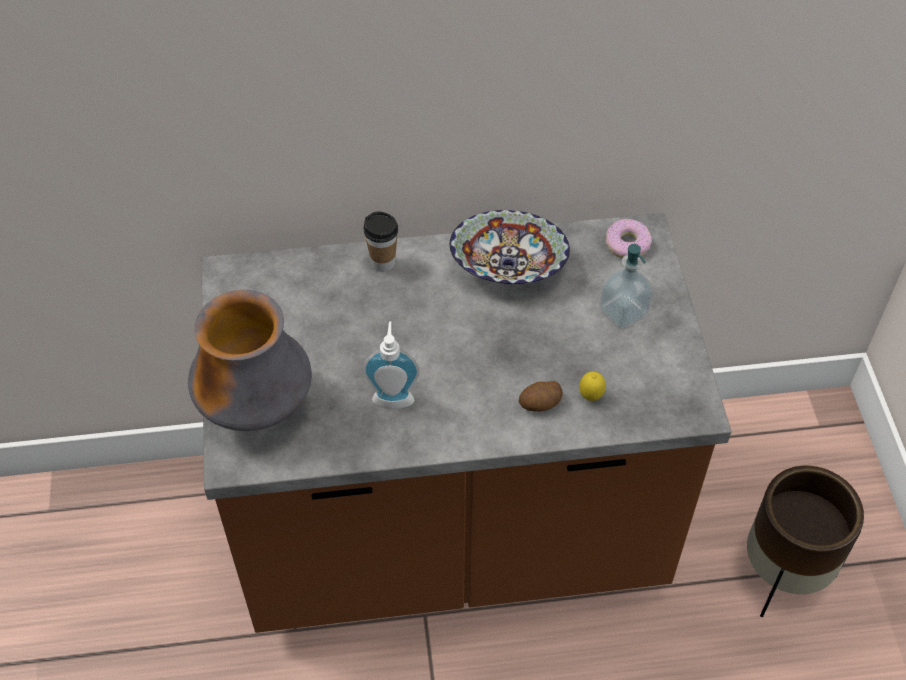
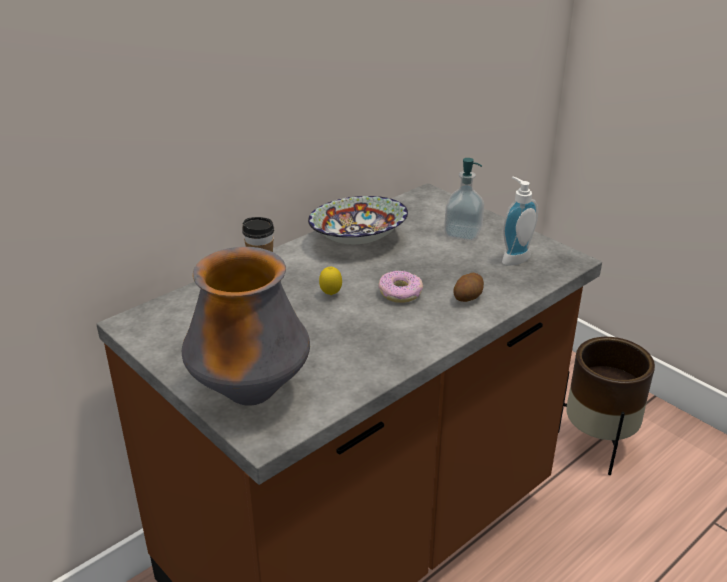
camera: 35 degrees left, 20 degrees down
(393, 396) = (356, 338): soap dispenser -> soap dispenser (513, 257)
(590, 397) = (496, 280): lemon -> lemon (330, 294)
(627, 244) = (424, 203): donut -> donut (400, 293)

